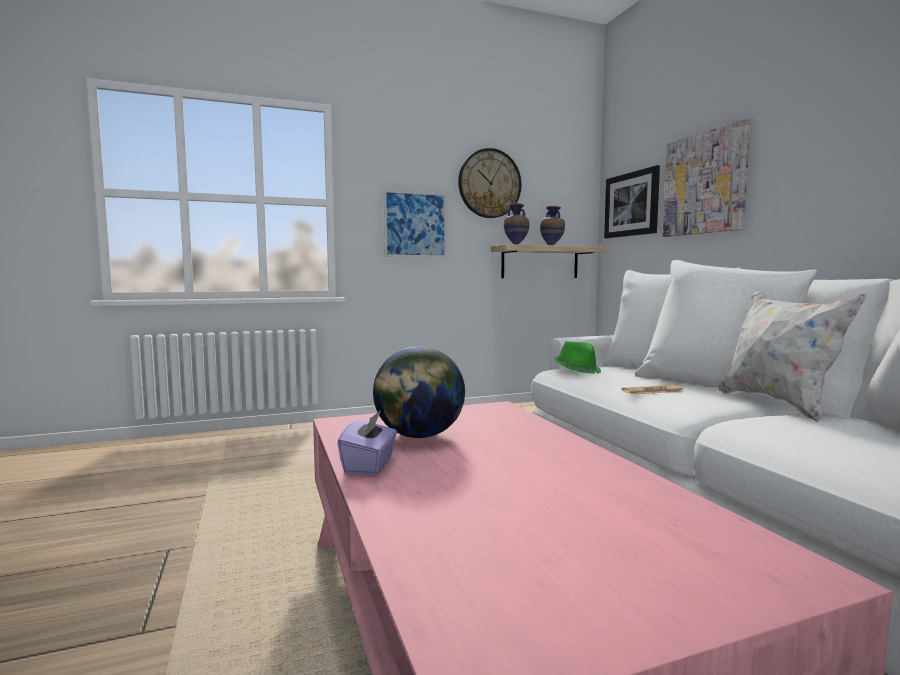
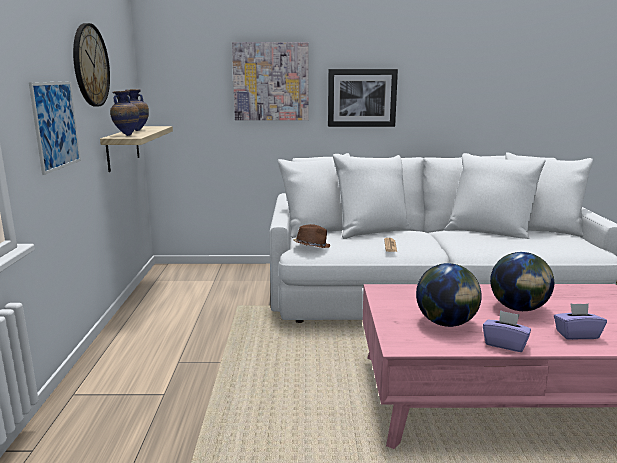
camera: 70 degrees left, 10 degrees up
(443, 515) = (576, 334): none -> purple tissue box
(523, 473) = (518, 308): none -> globe
(577, 370) = (311, 246): green hat -> brown hat
(631, 204) = (188, 87): picture -> picture (362, 98)
(778, 404) = (431, 233): white pillow -> none

